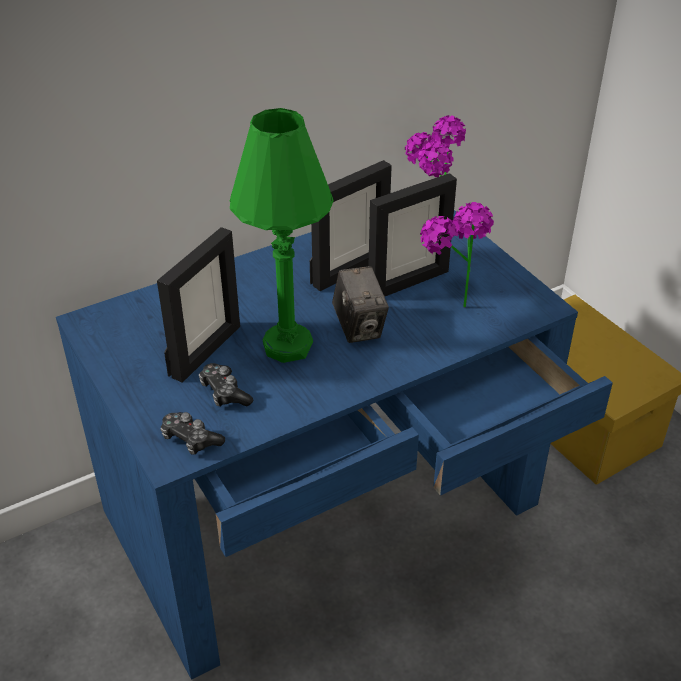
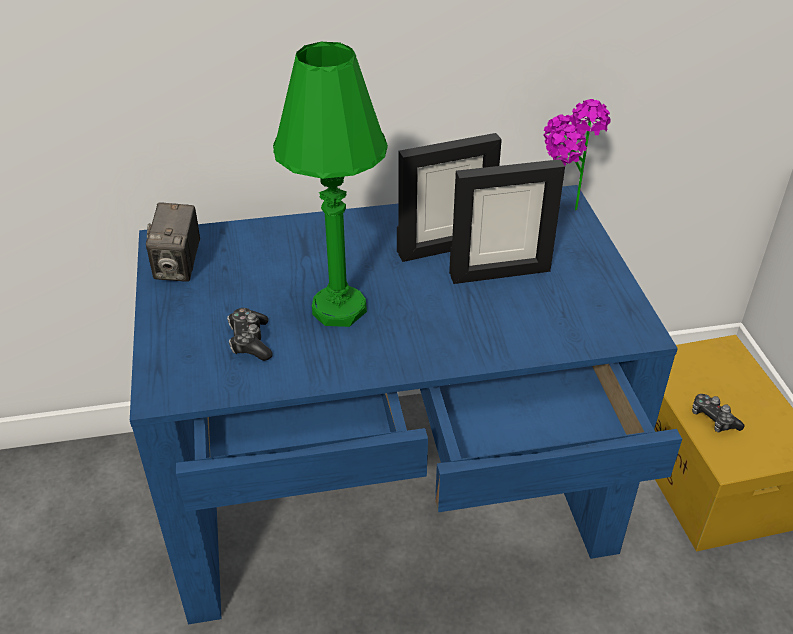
camera: 20 degrees right, 0 degrees up
(190, 439) = (191, 380): game controller -> game controller (713, 419)
(205, 350) = (255, 295): picture frame -> none
(359, 327) = (422, 308): camera -> camera (179, 267)
(451, 300) = (537, 303): potted plant -> none

